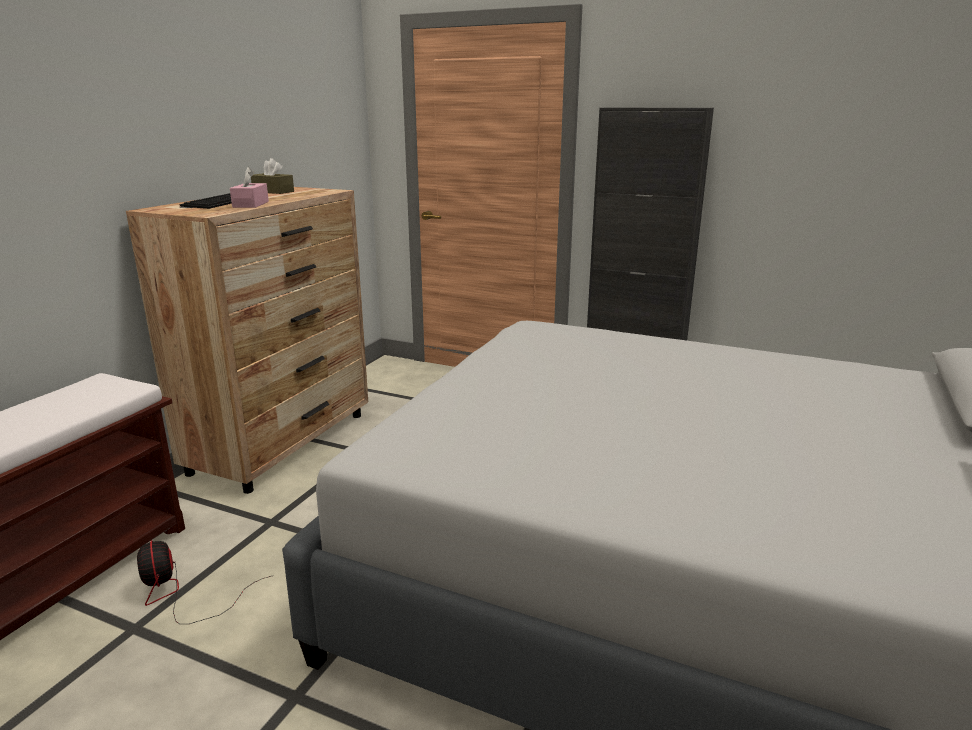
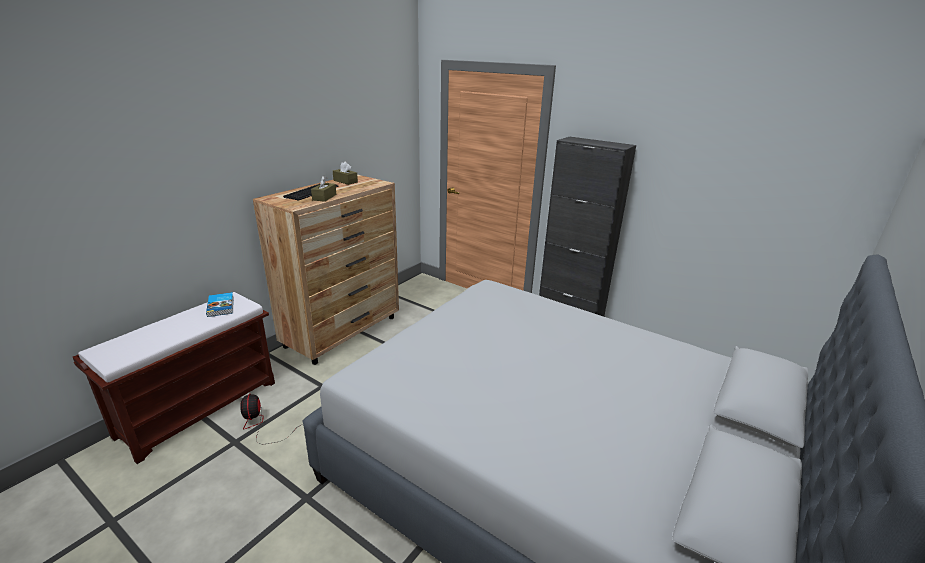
camera: 10 degrees right, 5 degrees up
(85, 393) = (221, 306): none -> book
(251, 204) = (324, 197): pink tissue box -> brown tissue box

